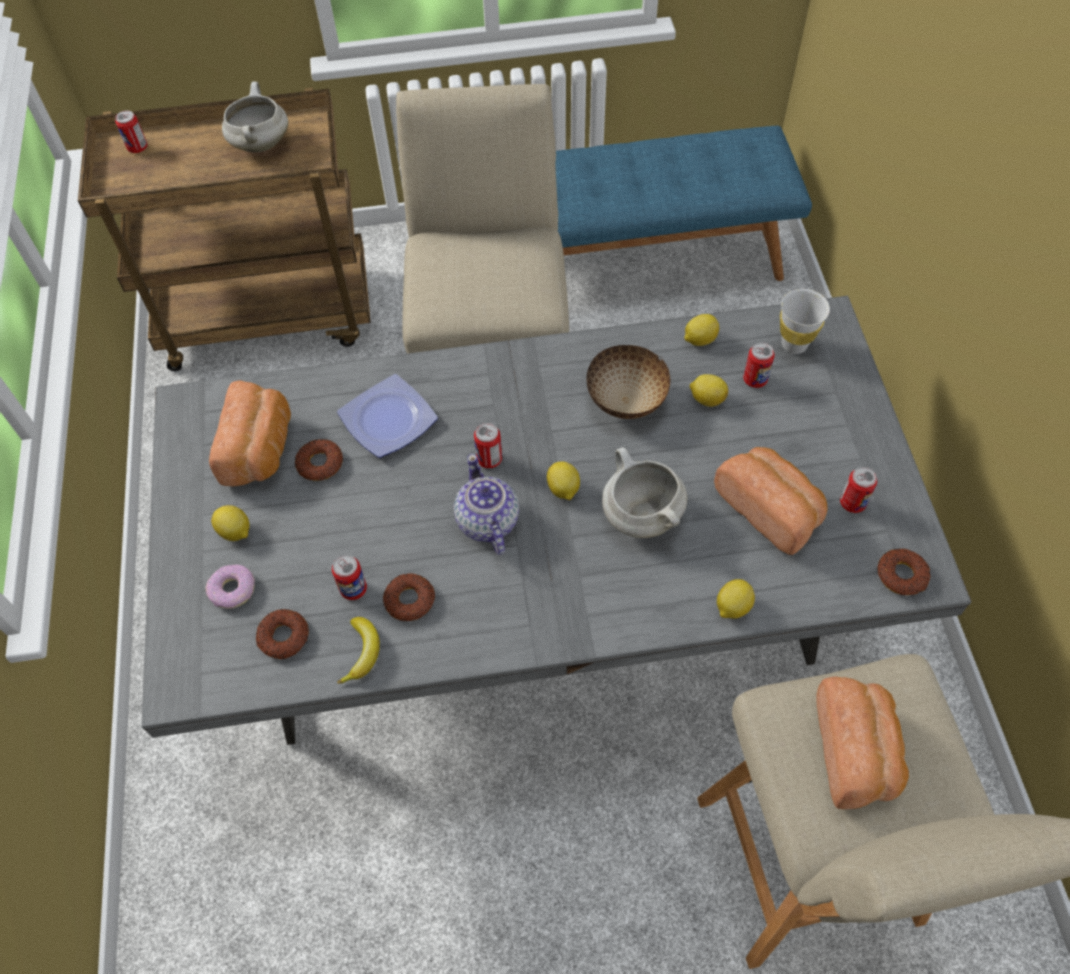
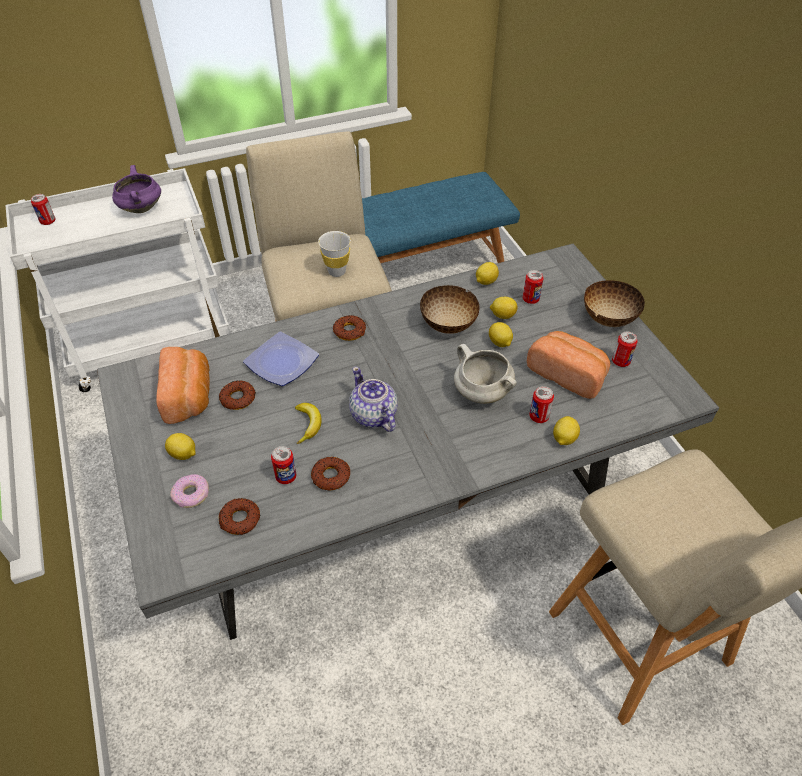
camera: 15 degrees left, 10 degrees down
(260, 143) = (140, 208): white cooking pot -> purple cooking pot
(270, 314) = (151, 344): brown cart -> white cart
(362, 652) = (304, 518): banana -> banana (308, 424)
(489, 459) = (363, 375): can -> can (538, 417)
(563, 489) = (421, 386): lemon -> lemon (500, 343)
(794, 344) = (549, 275): white cup -> white cup (337, 271)
(856, 751) = (679, 515): bread -> none
(858, 430) = (608, 318): none -> bowl
(902, 575) = (669, 399): donut -> donut (349, 331)

